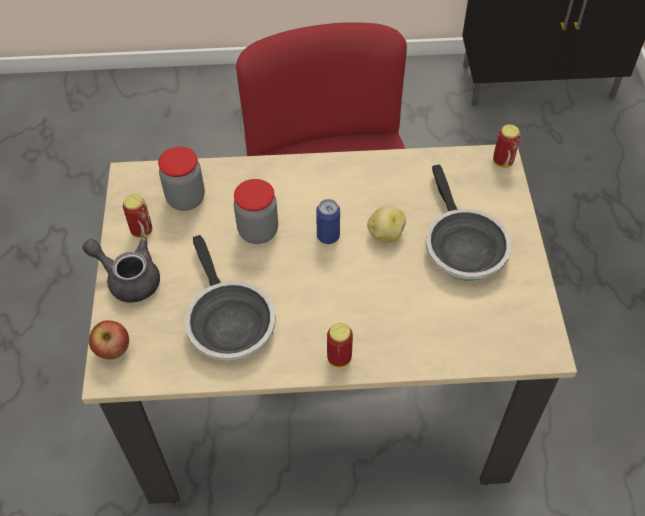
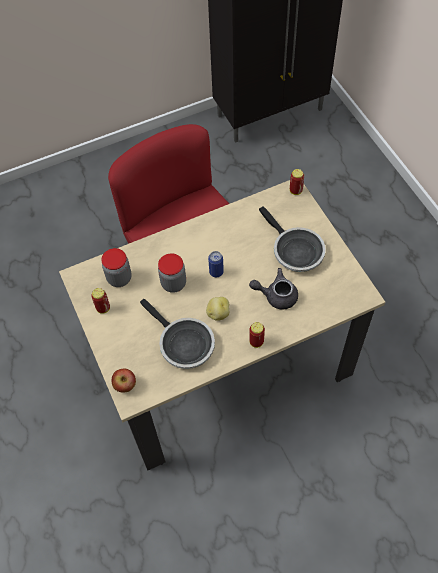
camera: 20 degrees left, 5 degrees up
(128, 278) = (111, 340): grey teapot -> grey teapot (276, 295)
(385, 234) = (248, 259): potato -> potato (218, 313)

